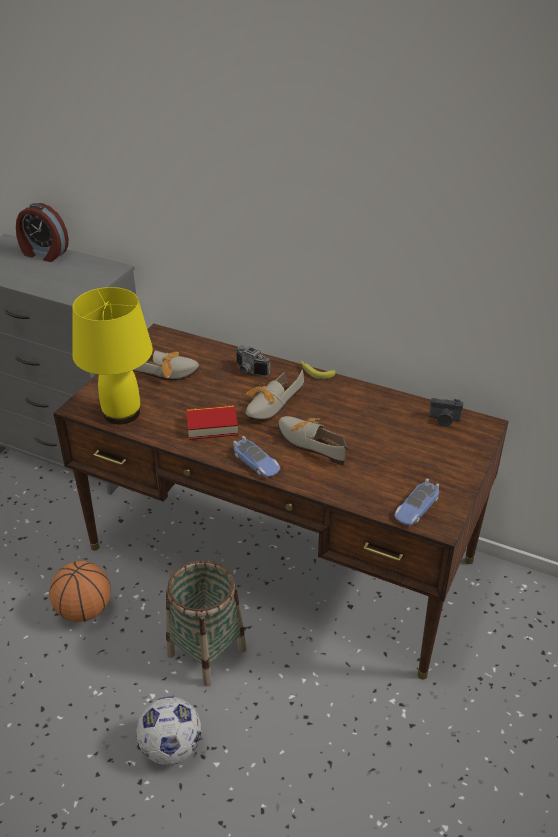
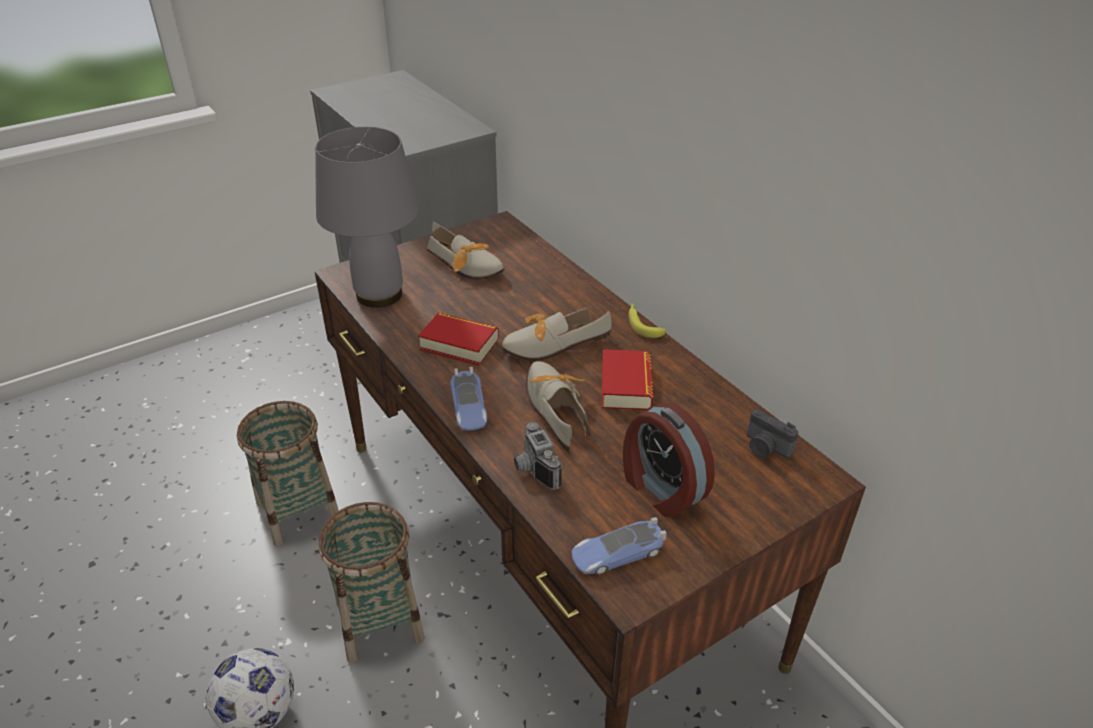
camera: 30 degrees right, 0 degrees up
(44, 254) = (418, 97): alarm clock -> alarm clock (660, 489)
(84, 610) = (298, 512): basketball -> basket
(121, 413) = (378, 295): yellow table lamp -> grey table lamp
(249, 371) = (562, 297): camera -> camera (533, 469)
(339, 414) = (626, 386): none -> book

